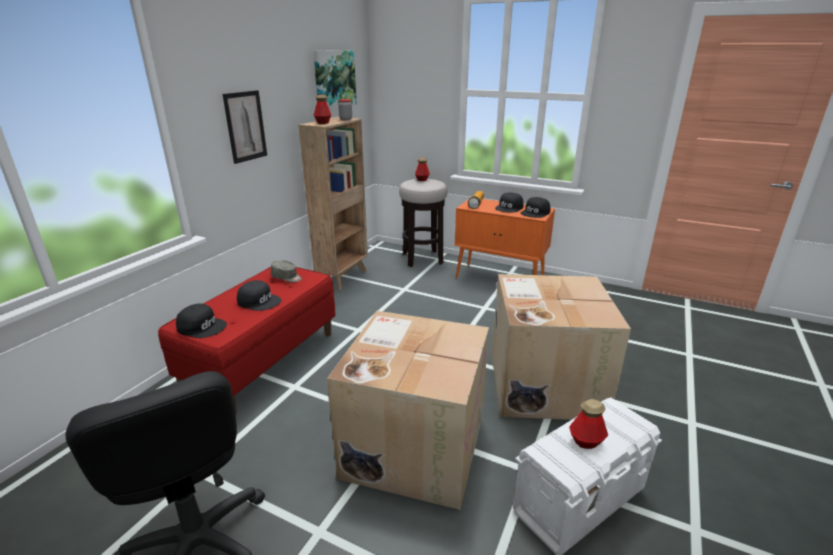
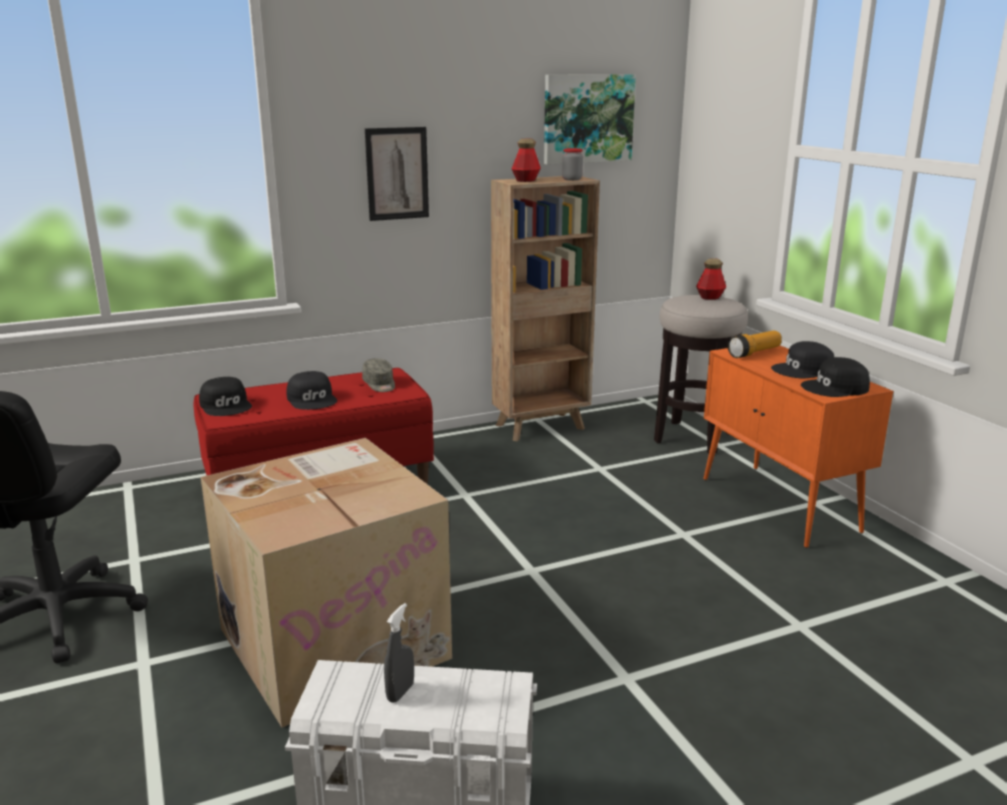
camera: 40 degrees right, 5 degrees down
(542, 383) = (606, 663): cardboard box -> none
(586, 441) = (400, 692): bottle -> grey spray bottle

